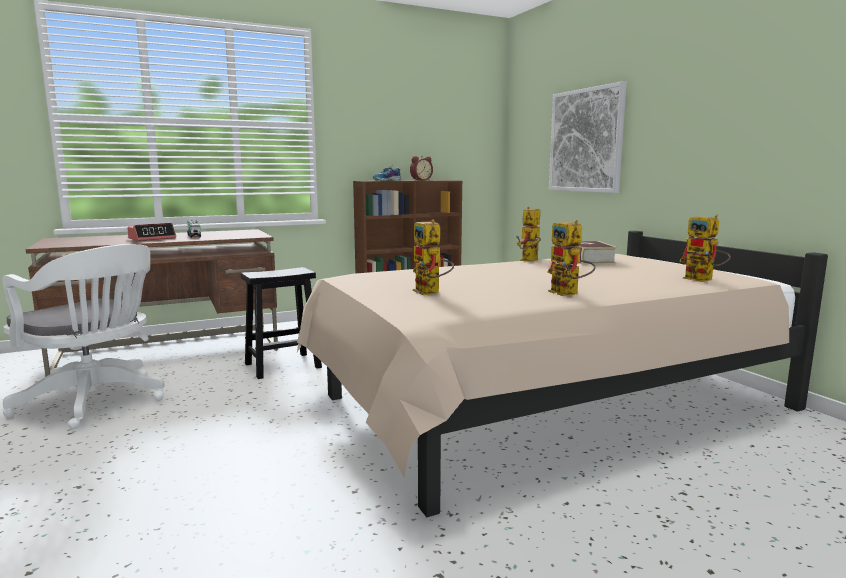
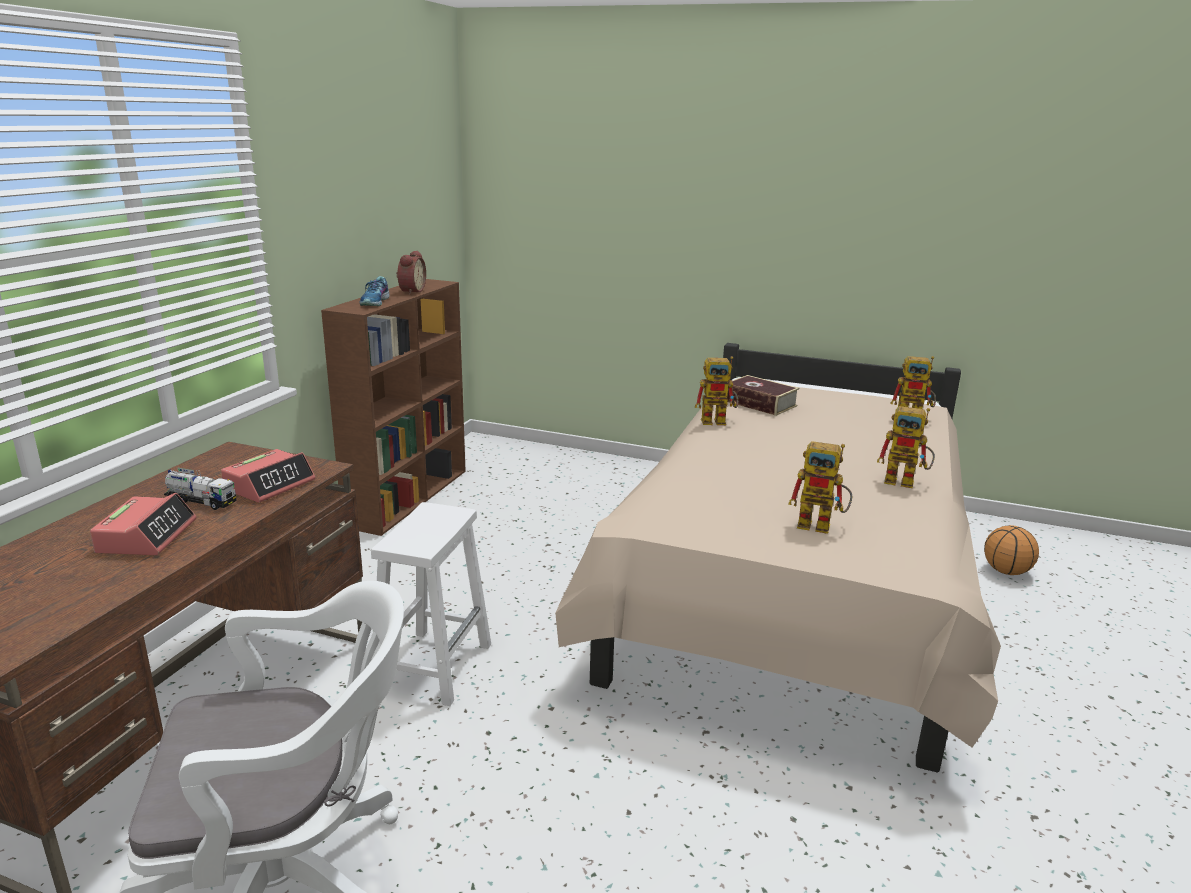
camera: 45 degrees left, 10 degrees up
(227, 236) = (270, 485): none -> alarm clock
(284, 365) = (434, 665): black stool -> white stool
(529, 261) = (719, 421): toy robot -> toy robot turned 75 degrees counterclockwise
(585, 140) = (635, 223): picture -> none
(794, 464) = (1007, 572): none -> basketball

